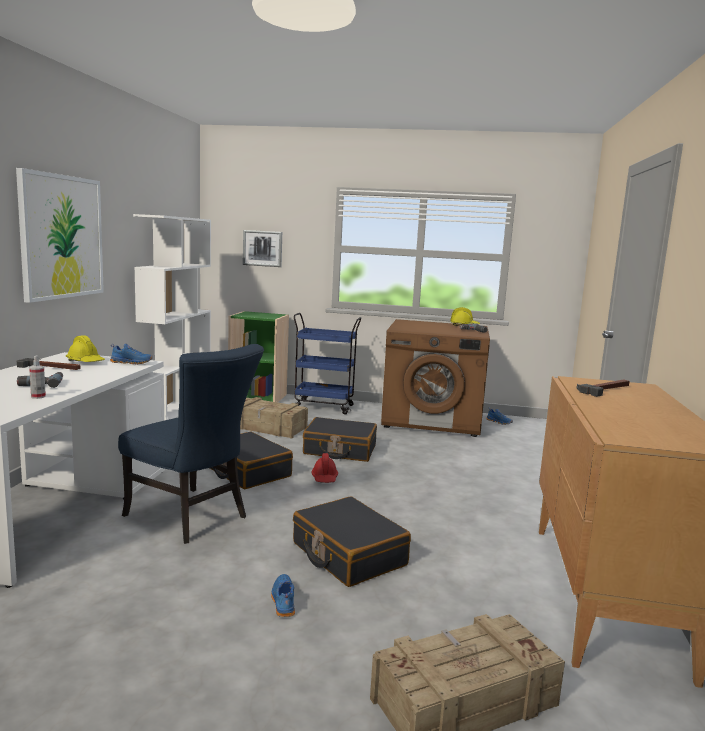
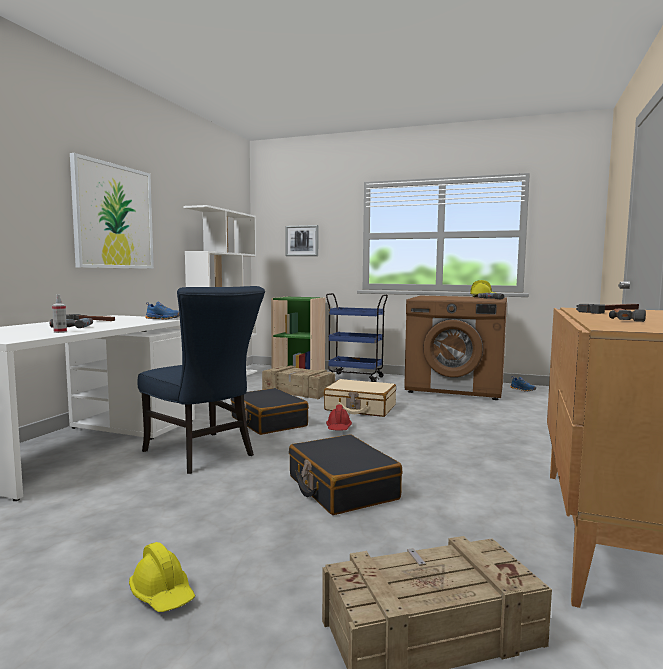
camera: 10 degrees right, 5 degrees down
(86, 362) = (125, 318): yellow hard hat -> yellow hard hat (162, 594)
(282, 601) = (261, 524): blue shoe -> none
(339, 450) = (360, 408): black suitcase -> beige suitcase
(621, 409) = (623, 318): none -> hammer

